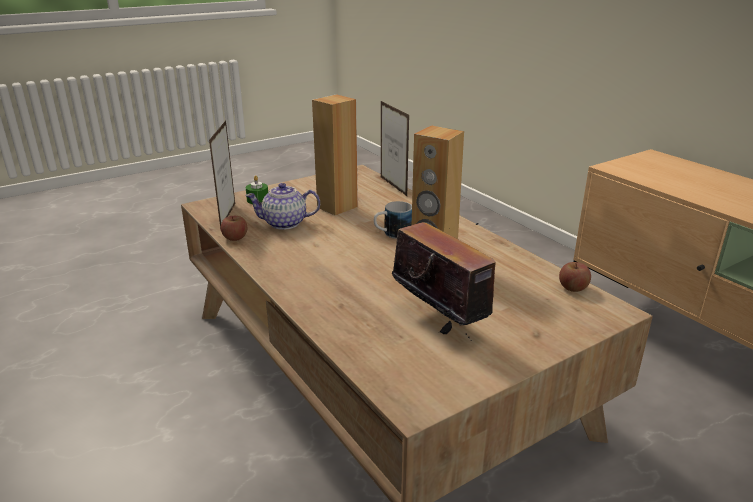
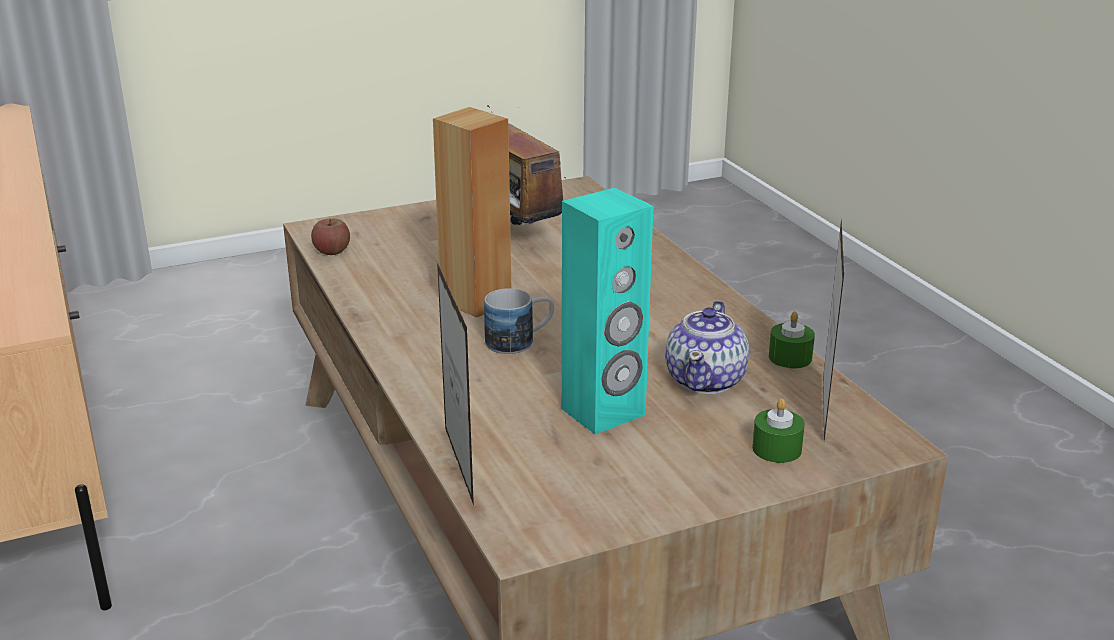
camera: 170 degrees left, 0 degrees up
(235, 238) = (790, 357): apple -> green candle
(285, 223) = (706, 380): teapot -> teapot turned 105 degrees clockwise
(337, 207) = (604, 412): brown speaker -> turquoise speaker

